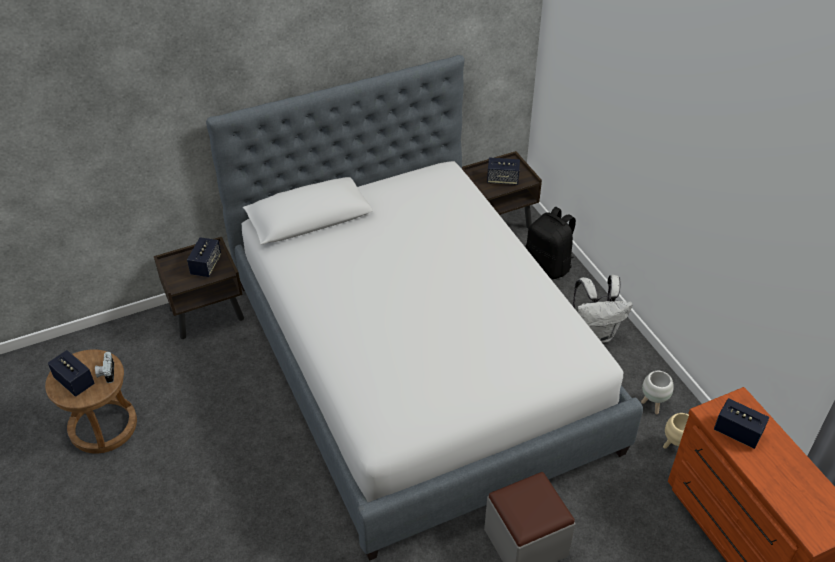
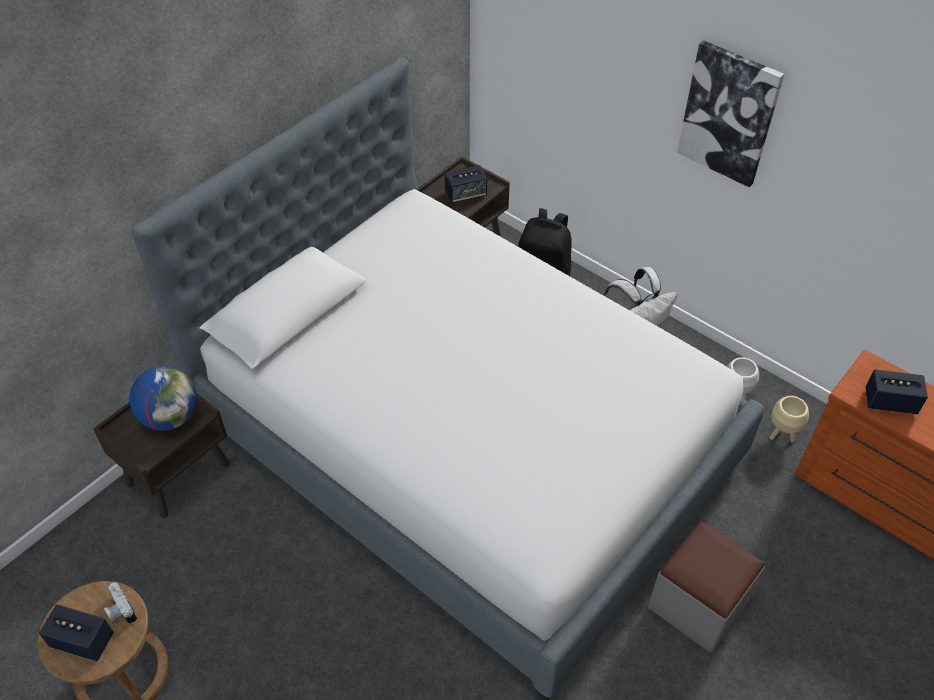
camera: 25 degrees left, 5 degrees up
(206, 266) = (171, 417): speaker -> globe
(683, 157) = (729, 114): none -> picture

